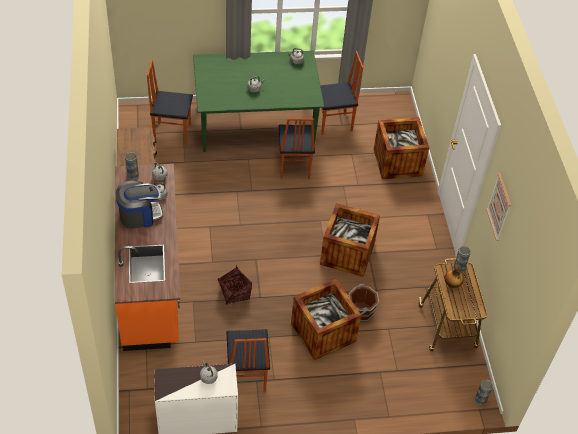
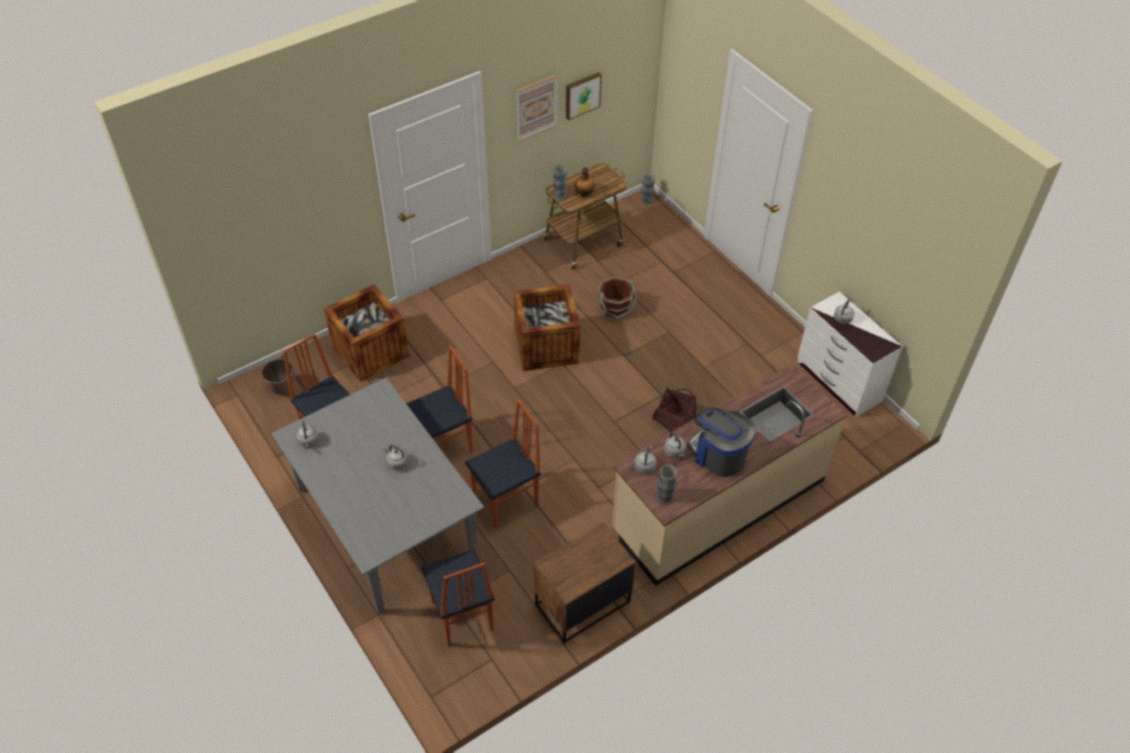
camera: 115 degrees left, 0 degrees up
(151, 280) = (718, 505): orange counter -> beige counter
(246, 376) = (762, 365): chair -> chair (507, 502)
(256, 124) = (385, 523): green dining table -> grey dining table
(323, 332) = (663, 328): crate -> none
(388, 114) = (282, 389): none -> planter
(511, 252) = (582, 95): none -> picture

